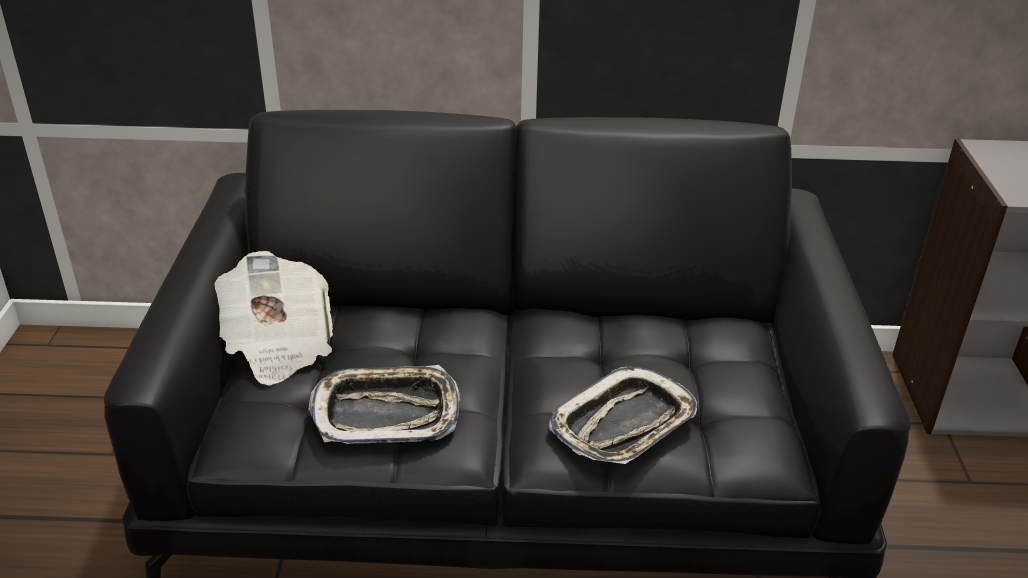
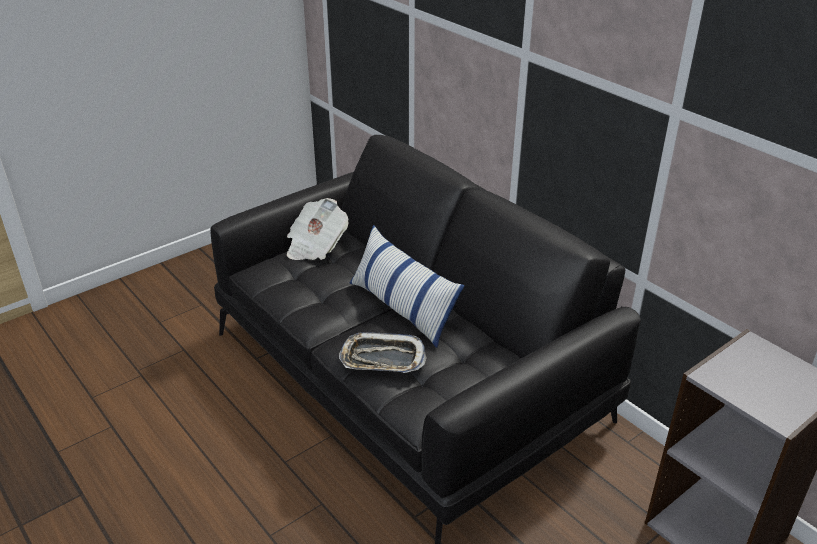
camera: 50 degrees right, 0 degrees up
(386, 413) = (309, 294): tray -> none
(529, 349) = (402, 308): none -> pillow

